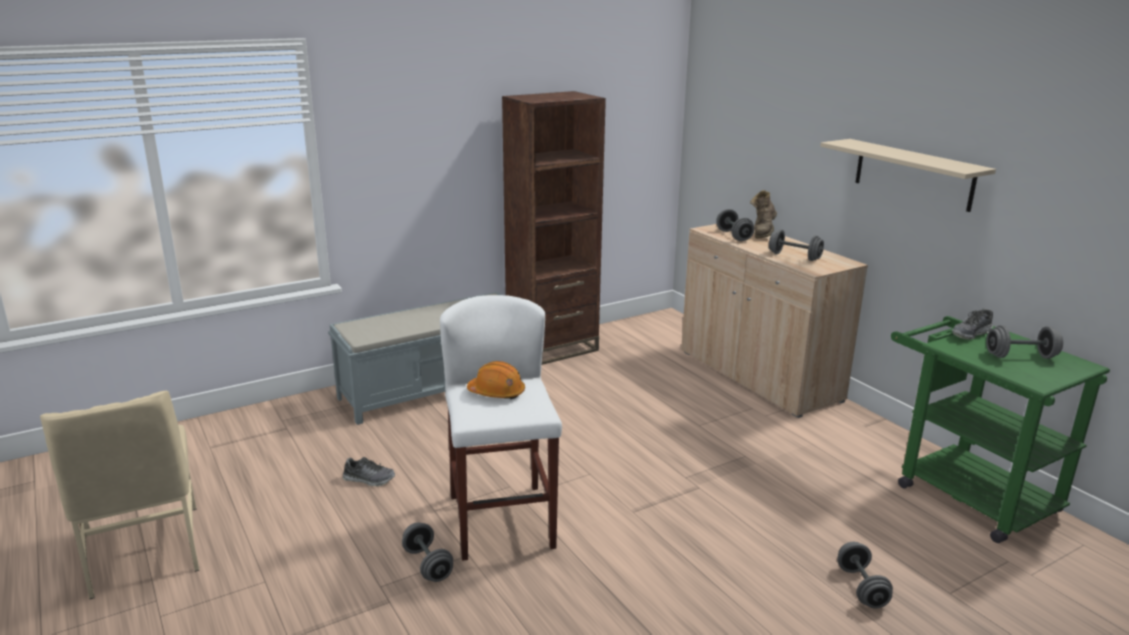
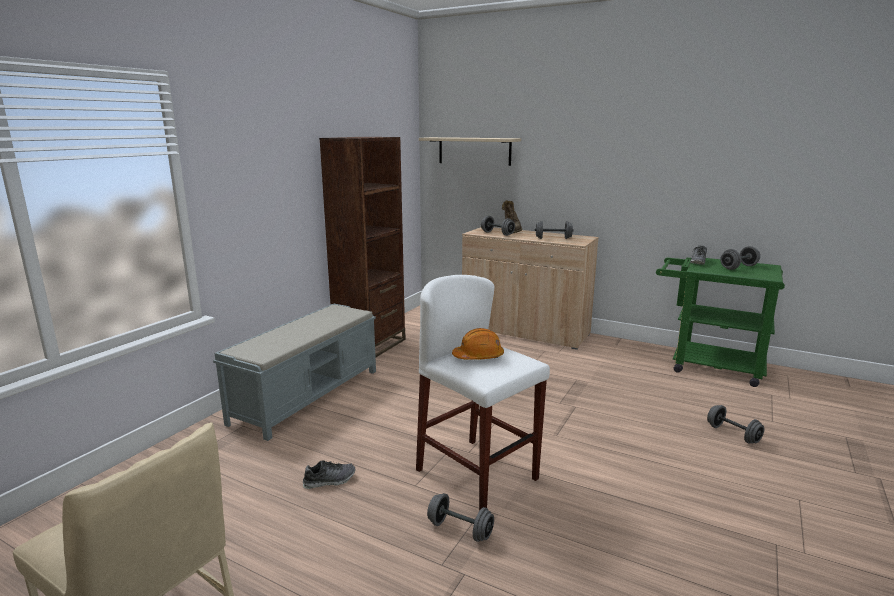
camera: 30 degrees left, 5 degrees down
(913, 174) = (626, 171): beige shelf -> beige shelf (474, 151)

